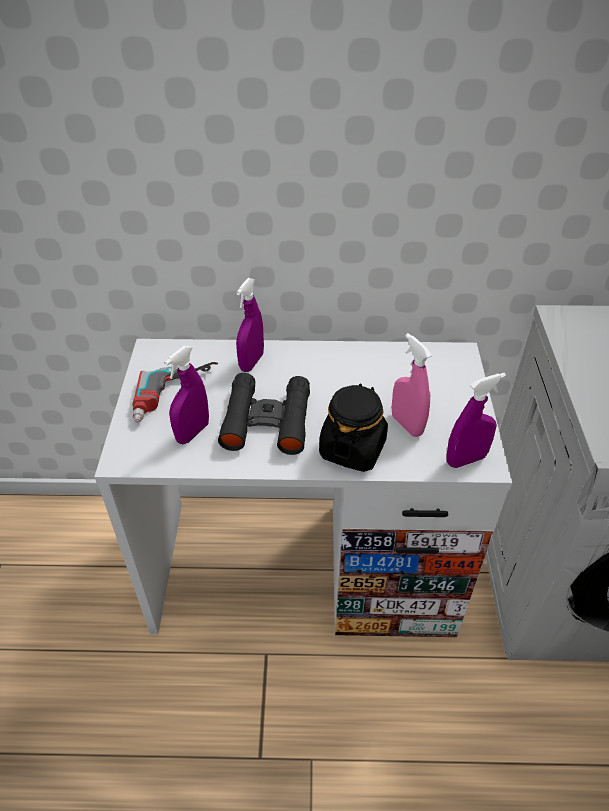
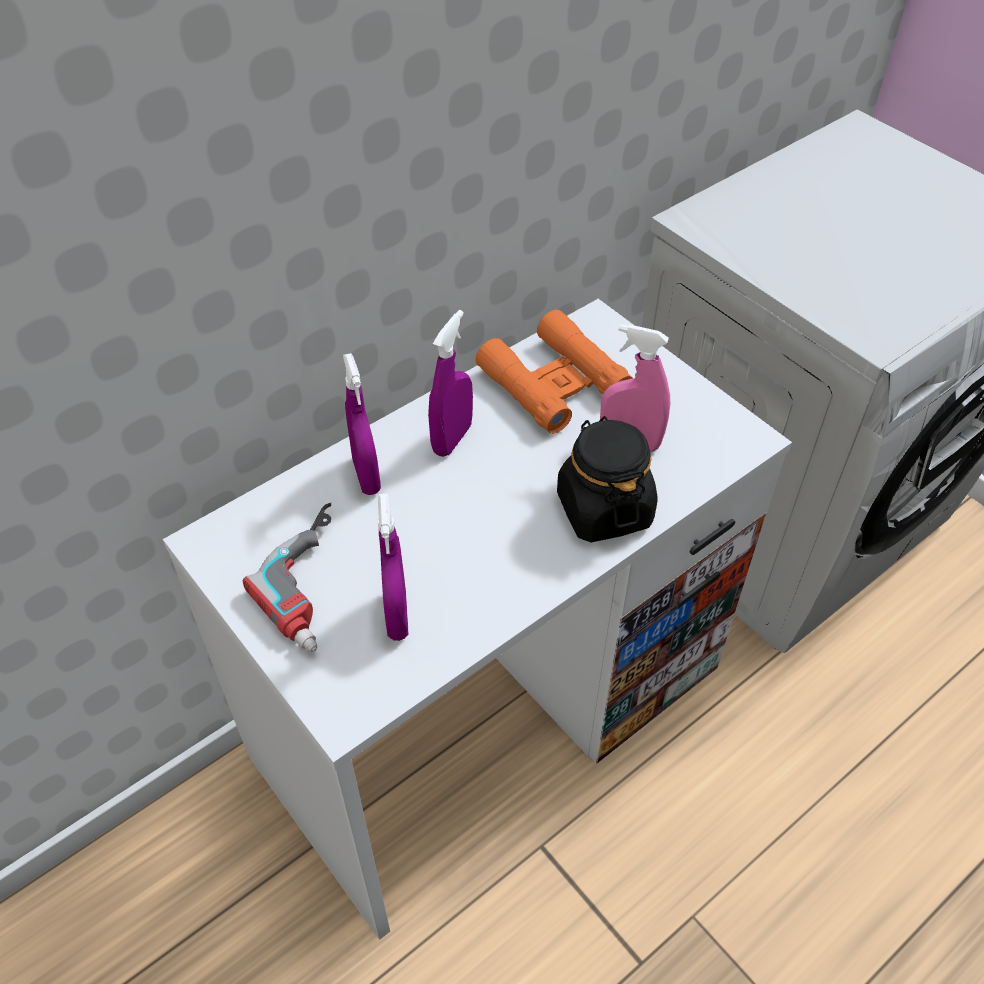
camera: 40 degrees left, 5 degrees up
(267, 420) = (471, 539): black binoculars -> none
(398, 371) = (553, 383): none -> orange binoculars
(466, 459) = (727, 445): purple spray bottle -> purple spray bottle (452, 439)

